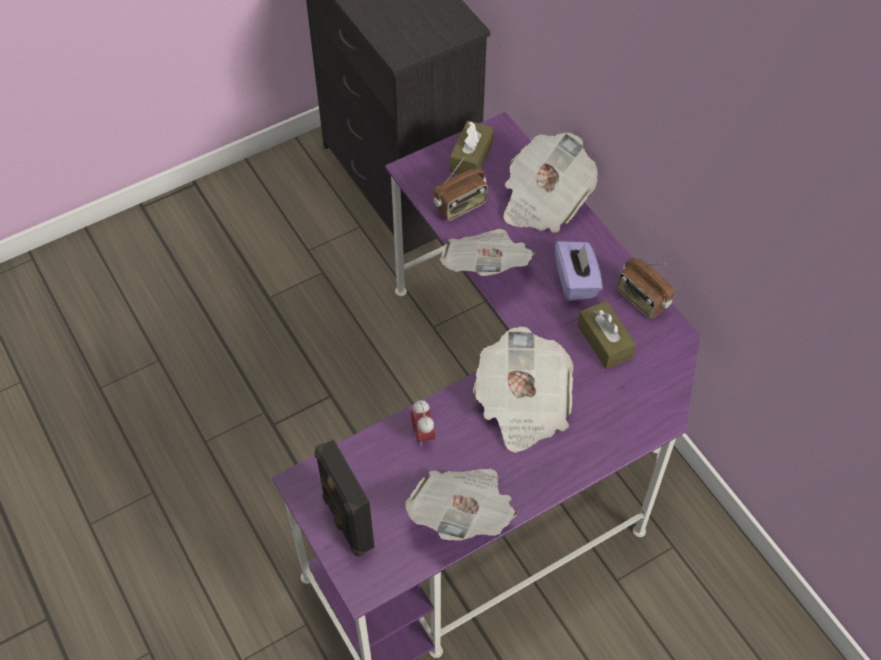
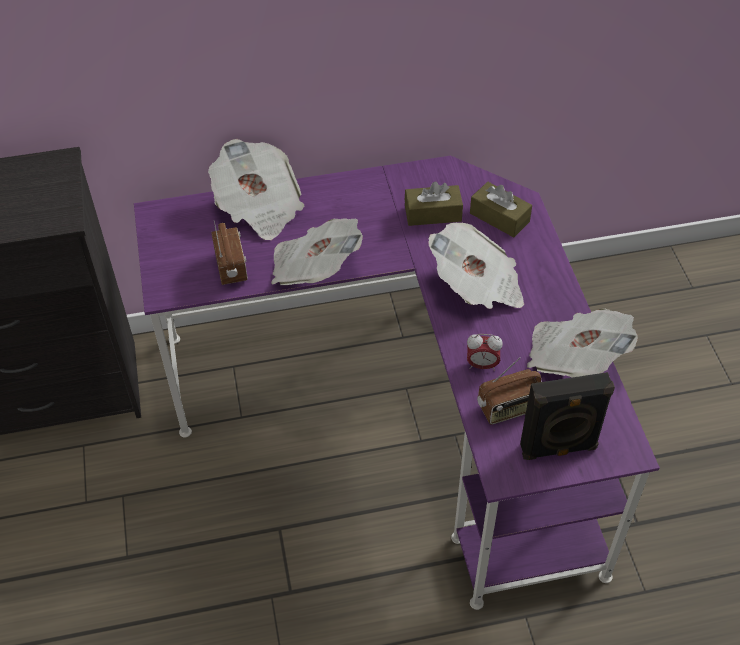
camera: 70 degrees left, 5 degrees down
(471, 157) = (176, 243): brown tissue box -> brown tissue box (499, 217)
(576, 281) = (361, 212): purple tissue box -> none
(642, 300) = (400, 178): radio -> radio (508, 409)

